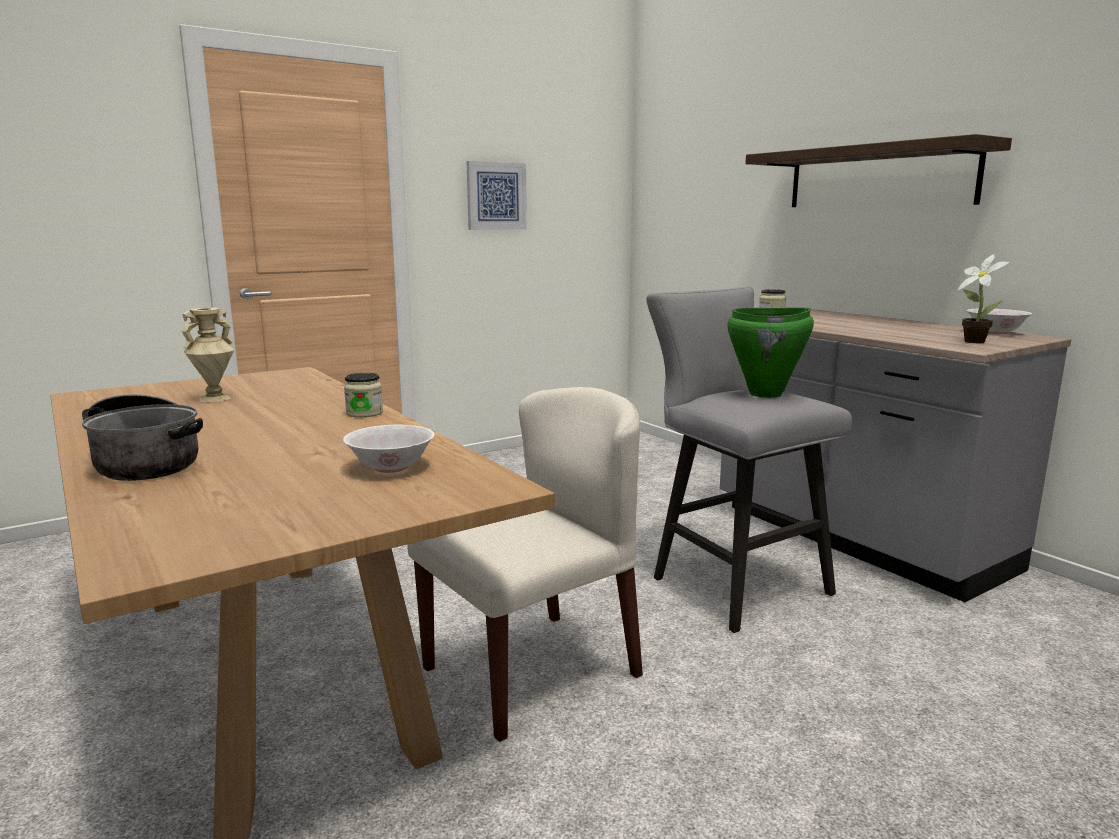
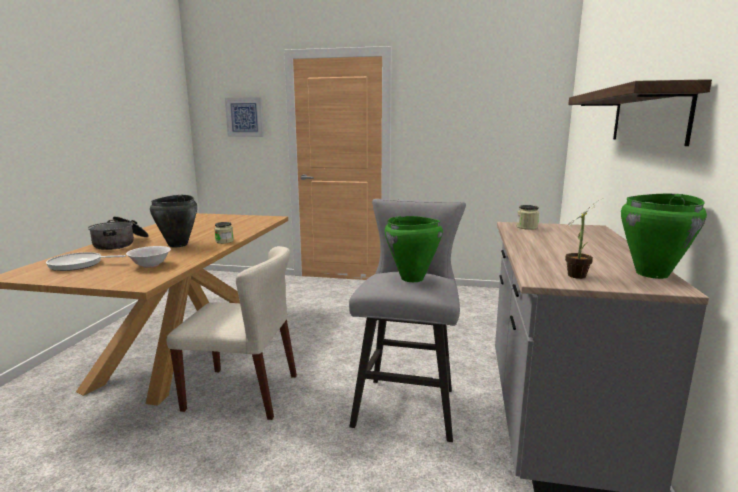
camera: 45 degrees right, 0 degrees up
(215, 399) = (212, 224): beige vase -> none
(227, 507) = (79, 264): none -> frying pan
(299, 435) = (178, 245): none -> black cooking pot
(496, 196) = (451, 127): picture -> picture (245, 117)
(995, 332) = (653, 274): white bowl -> green cooking pot

